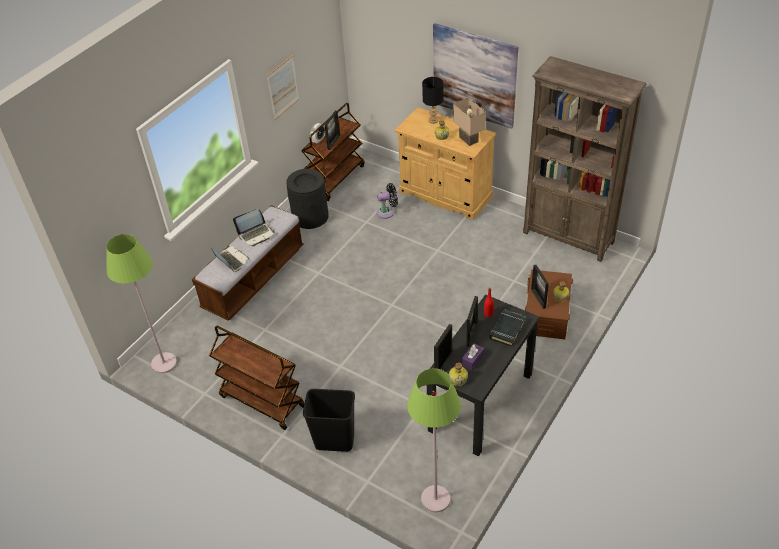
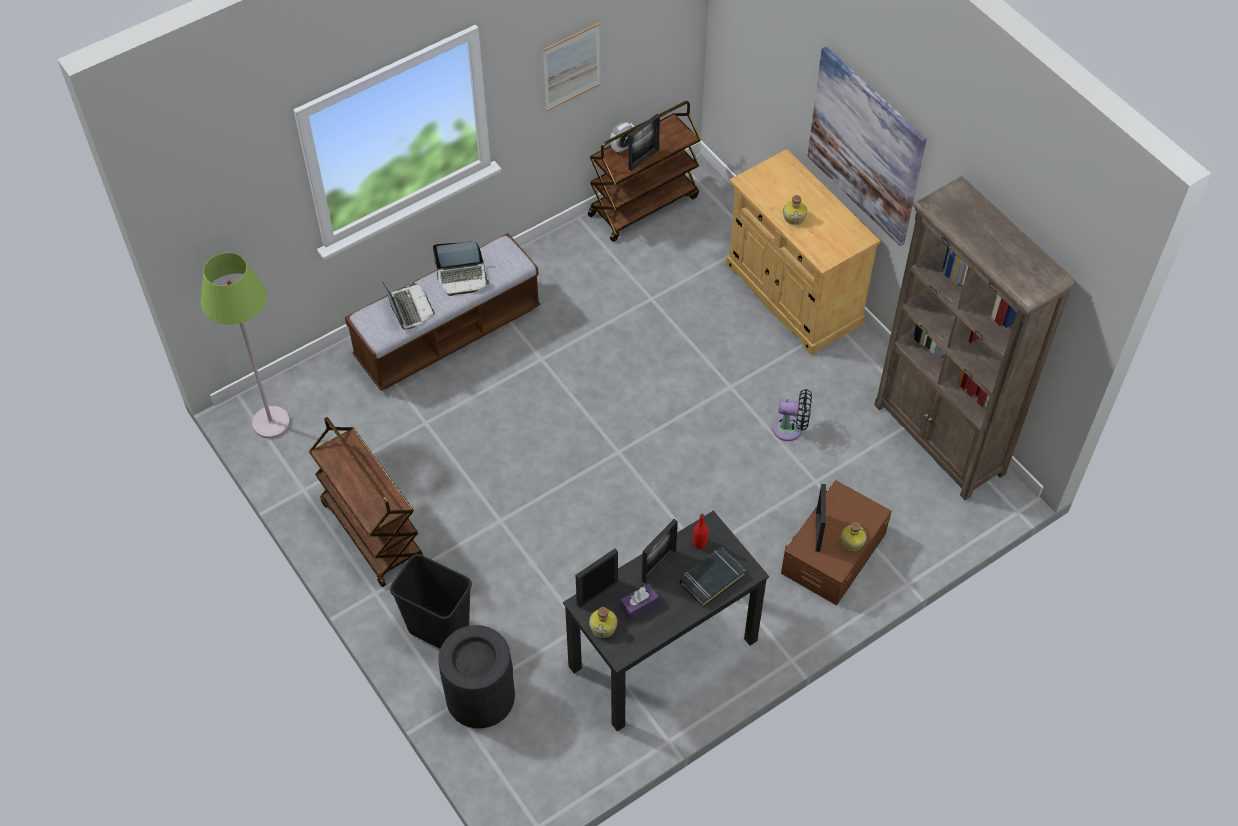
camera: 20 degrees right, 10 degrees up
(310, 216) = (574, 259): black trash can -> black trash can (480, 696)
(387, 212) = (690, 293): black fan -> black fan (791, 429)
(433, 120) = (796, 183): black table lamp -> none
(435, 499) = (528, 768): green floor lamp -> none
(467, 139) = (829, 237): beige table lamp -> none

